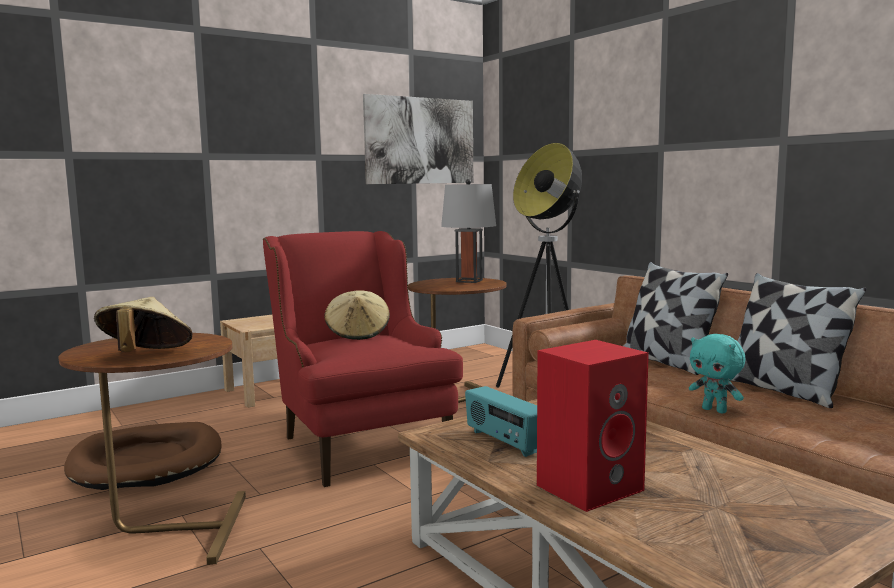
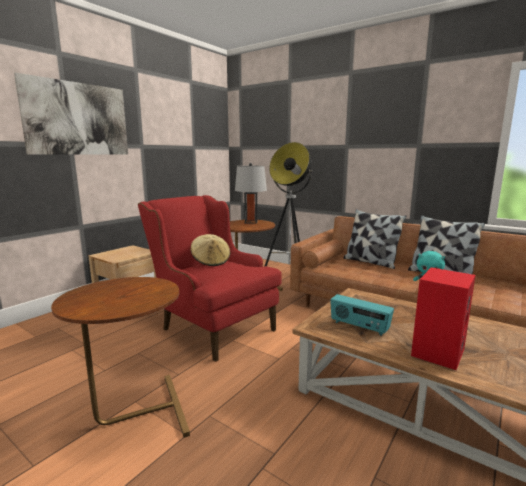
camera: 20 degrees left, 5 degrees up
(145, 357) = (129, 304): beige hat -> none
(147, 462) = (77, 363): brown dog bed -> none
(420, 141) = (197, 137): picture -> picture (78, 119)

